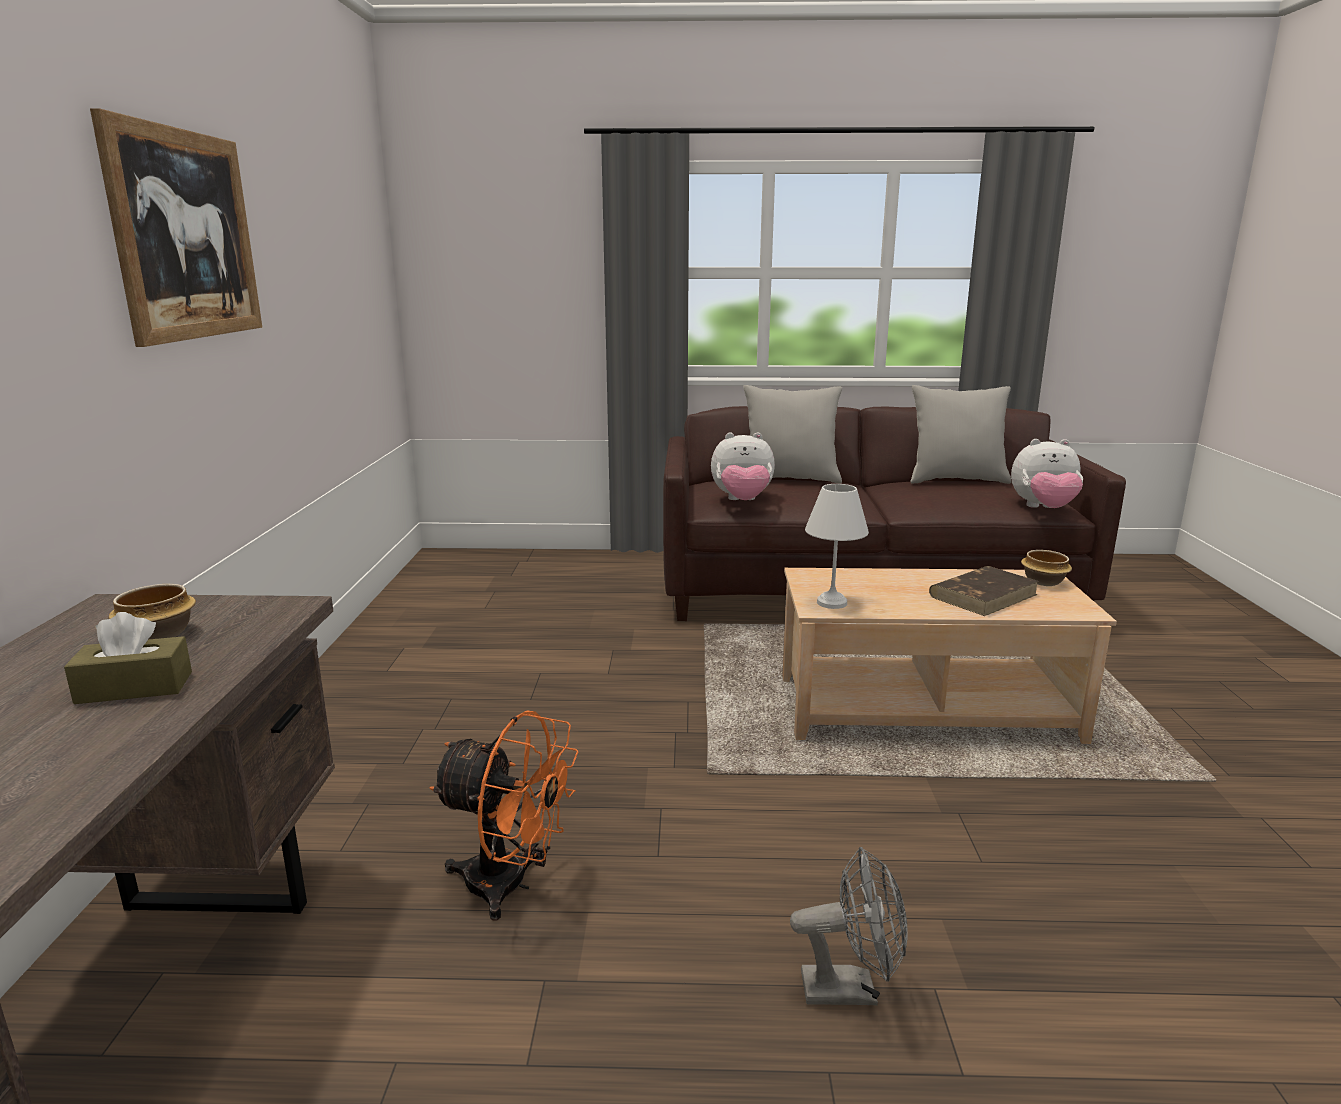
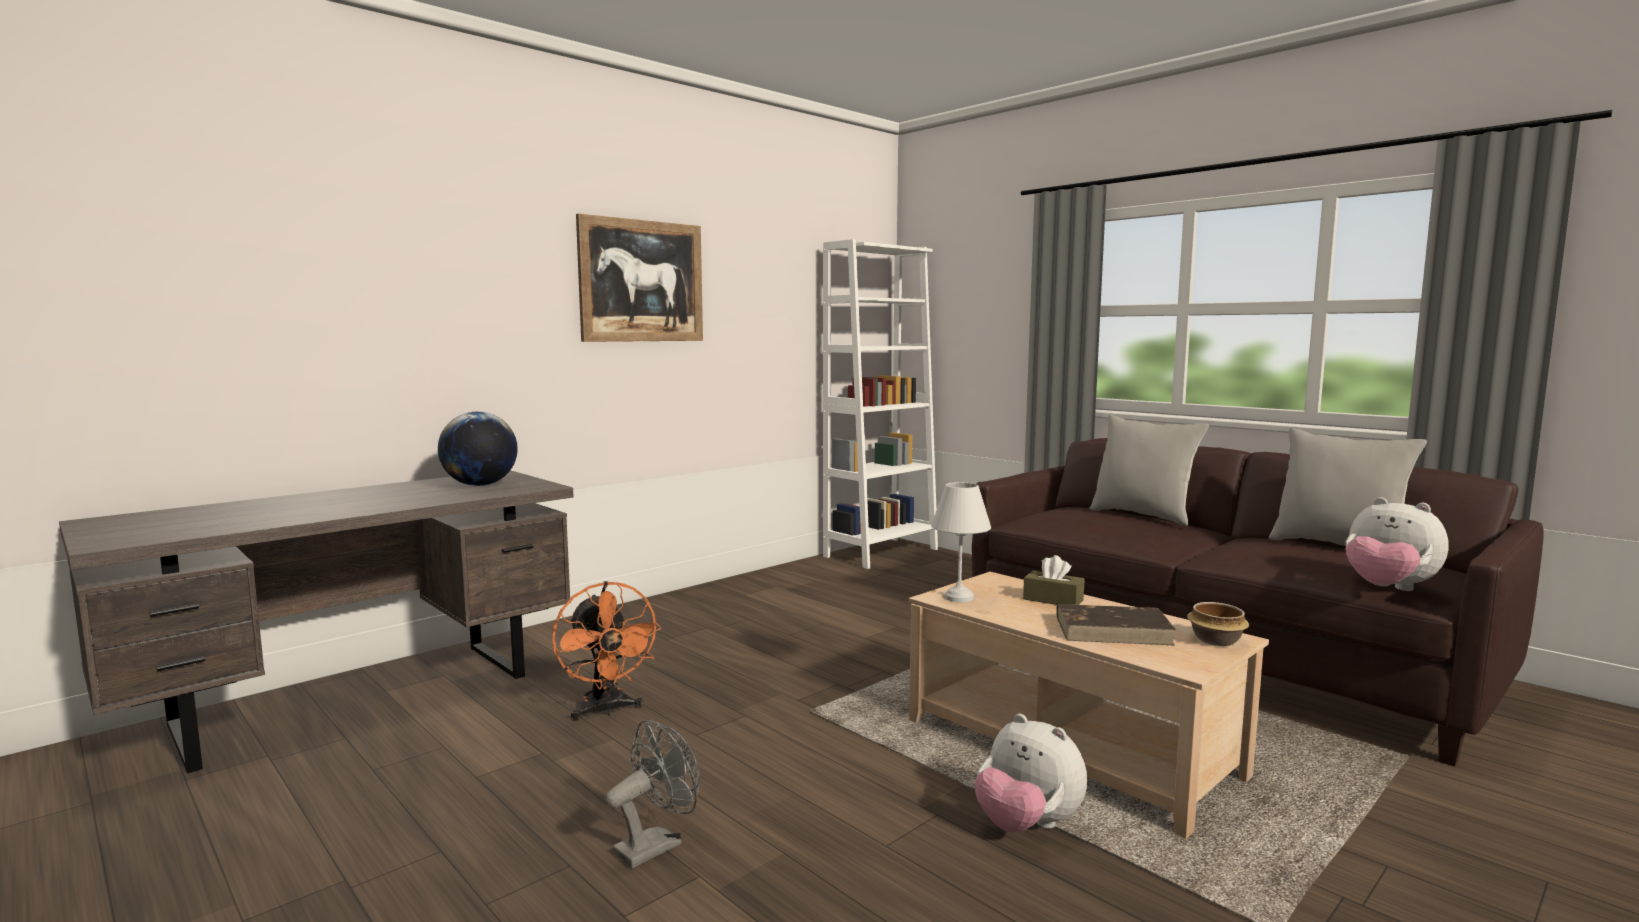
camera: 45 degrees right, 10 degrees down
(134, 687) = (426, 496): brown tissue box -> brown tissue box (1053, 600)
(158, 636) = (480, 485): bowl -> globe
(445, 571) = (881, 553): none -> white bookcase
(742, 501) = (1051, 521): plush toy -> plush toy (1027, 825)
(851, 989) = (656, 845): grey fan -> grey fan turned 90 degrees counterclockwise

